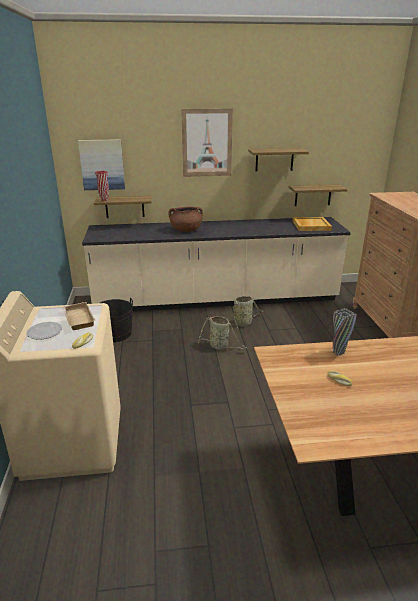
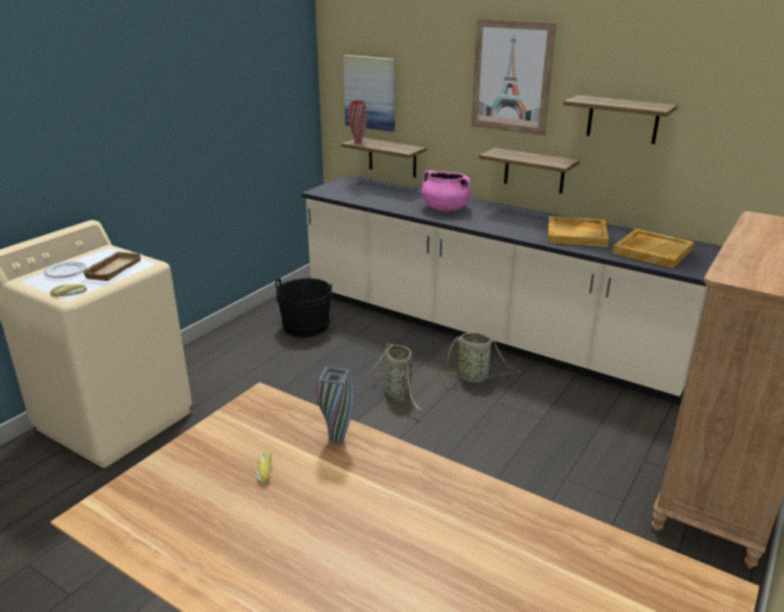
camera: 40 degrees right, 0 degrees up
(186, 230) = (445, 209): brown cooking pot -> pink cooking pot
(269, 226) = (577, 234): none -> beige tray
(313, 195) = (693, 197): shelf -> shelf (534, 171)

